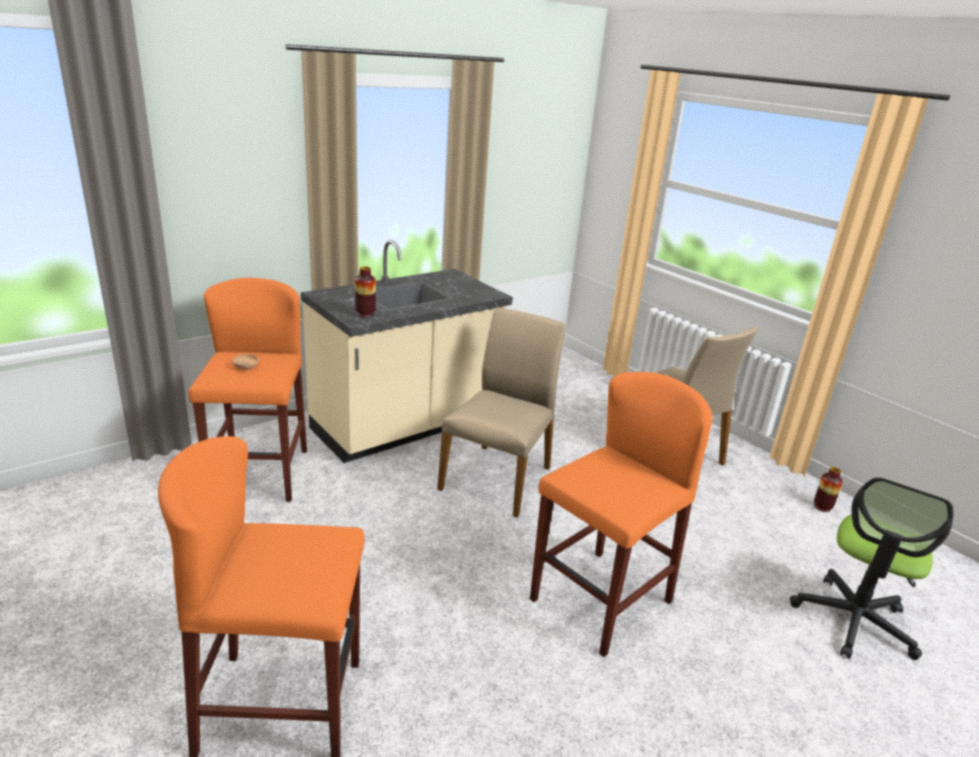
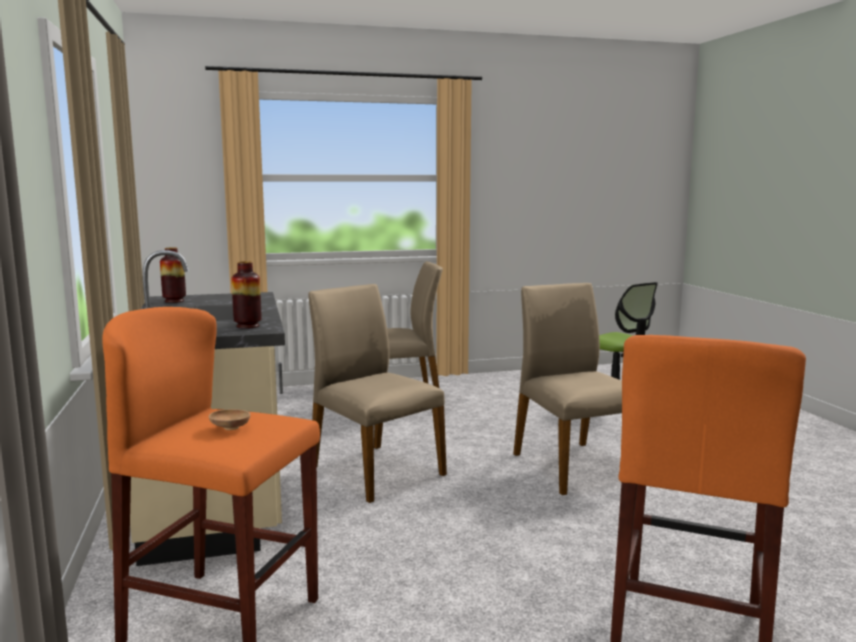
camera: 65 degrees left, 15 degrees down
(600, 600) = (574, 466): orange stool -> beige chair
(822, 507) = (500, 381): vase -> vase (174, 301)

